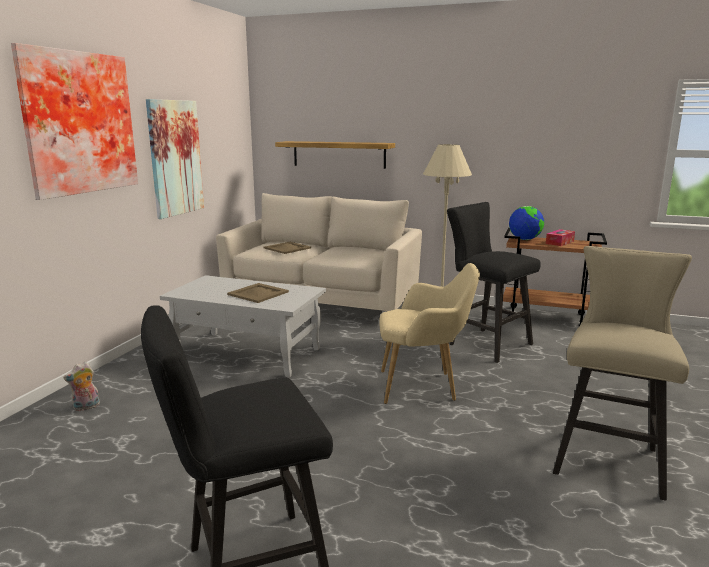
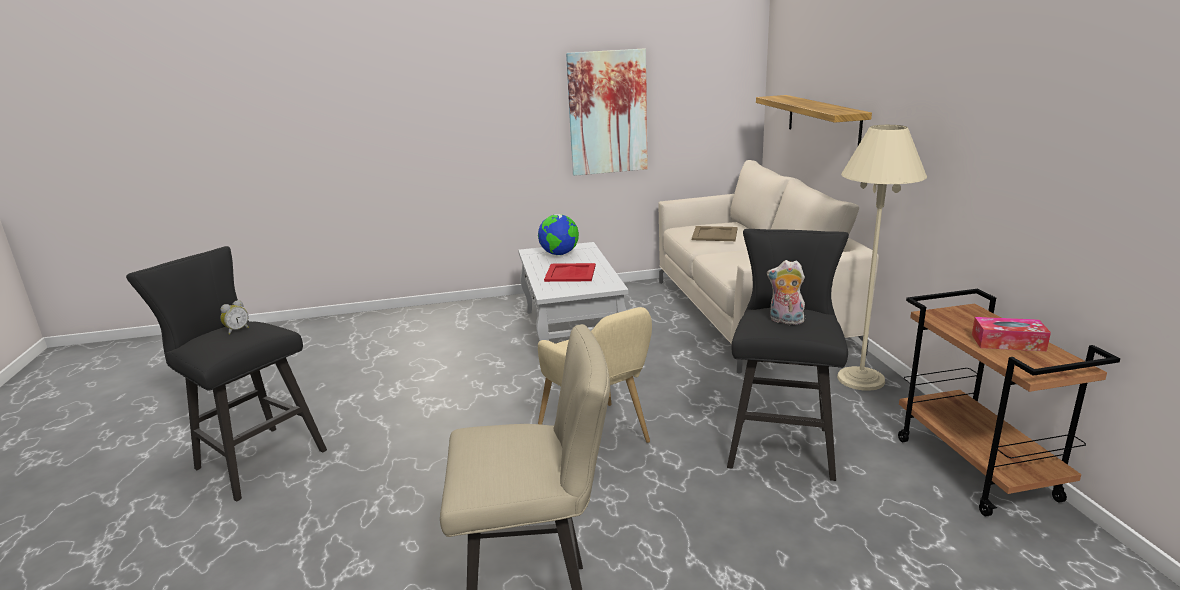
camera: 60 degrees right, 5 degrees up
(77, 123) = (474, 82): picture -> none
(86, 407) = (421, 322): plush toy -> plush toy (785, 321)
(251, 396) = (237, 330): none -> alarm clock
(258, 293) = (571, 273): beige tray -> red tray
(525, 239) = (966, 317): globe -> globe (559, 254)

